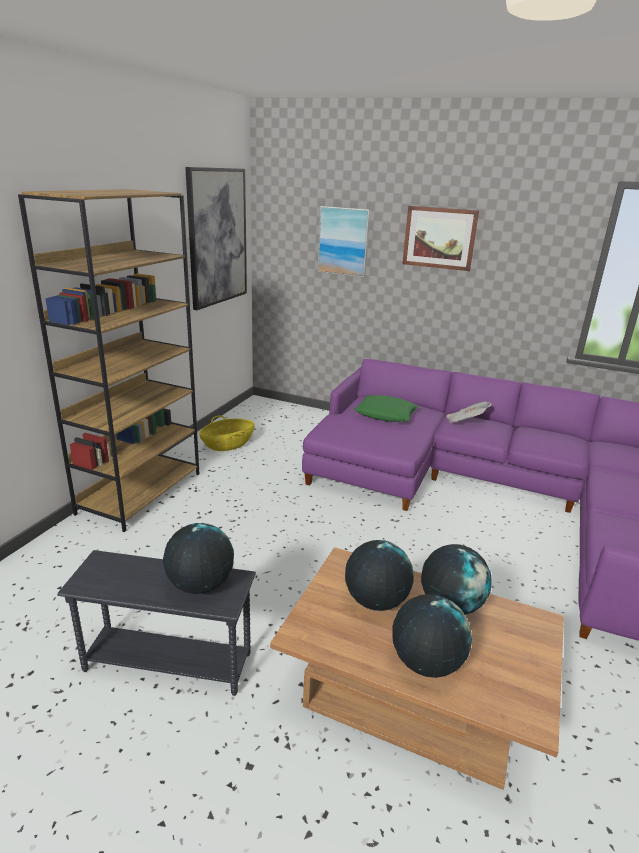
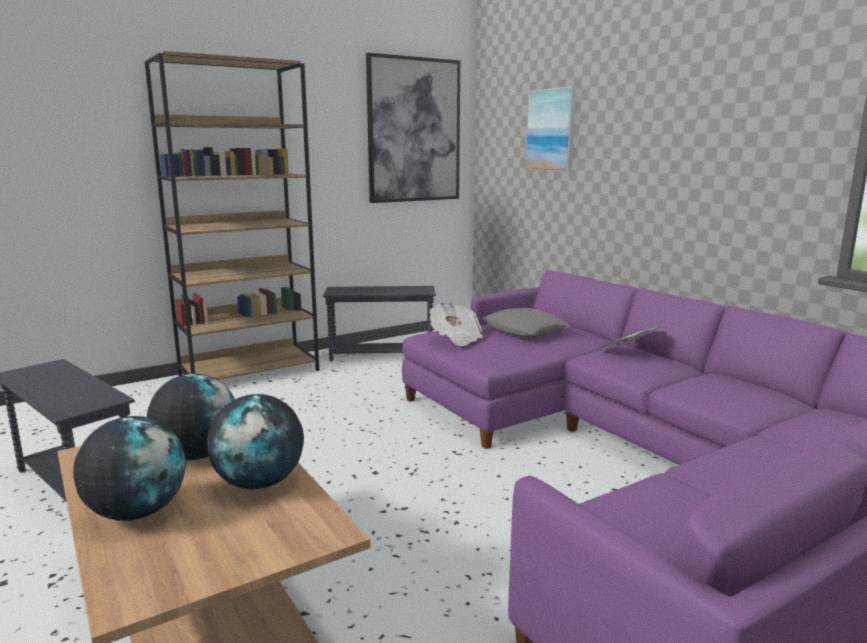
camera: 35 degrees right, 10 degrees down
(200, 585) = (78, 395): globe -> none
(228, 444) = (381, 355): basket -> grey side table
(352, 432) = (455, 338): none -> newspaper
(386, 414) = (525, 331): green pillow -> grey pillow
(439, 238) = (648, 110): picture -> none

